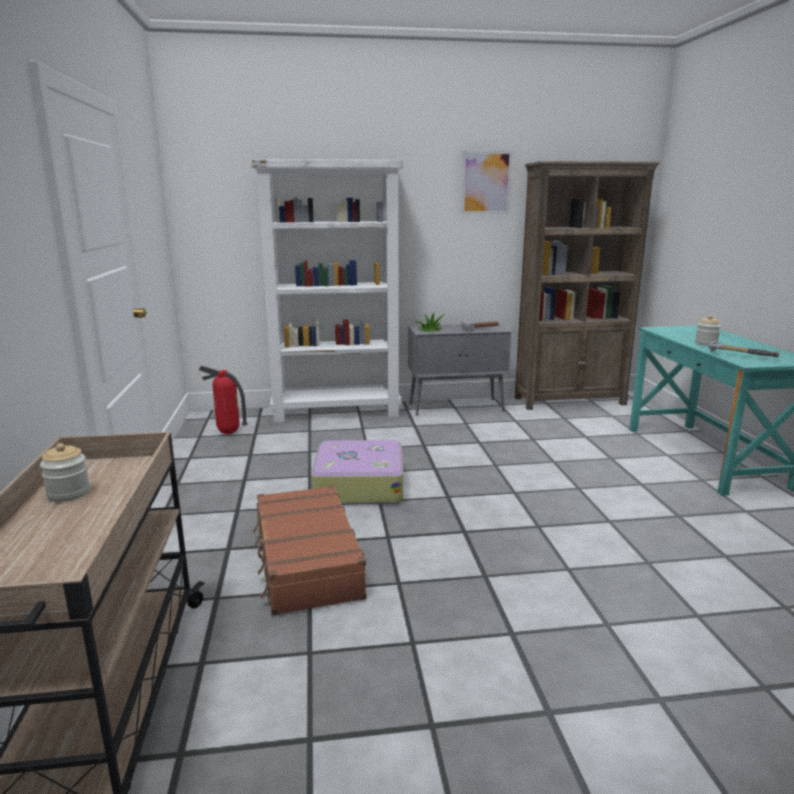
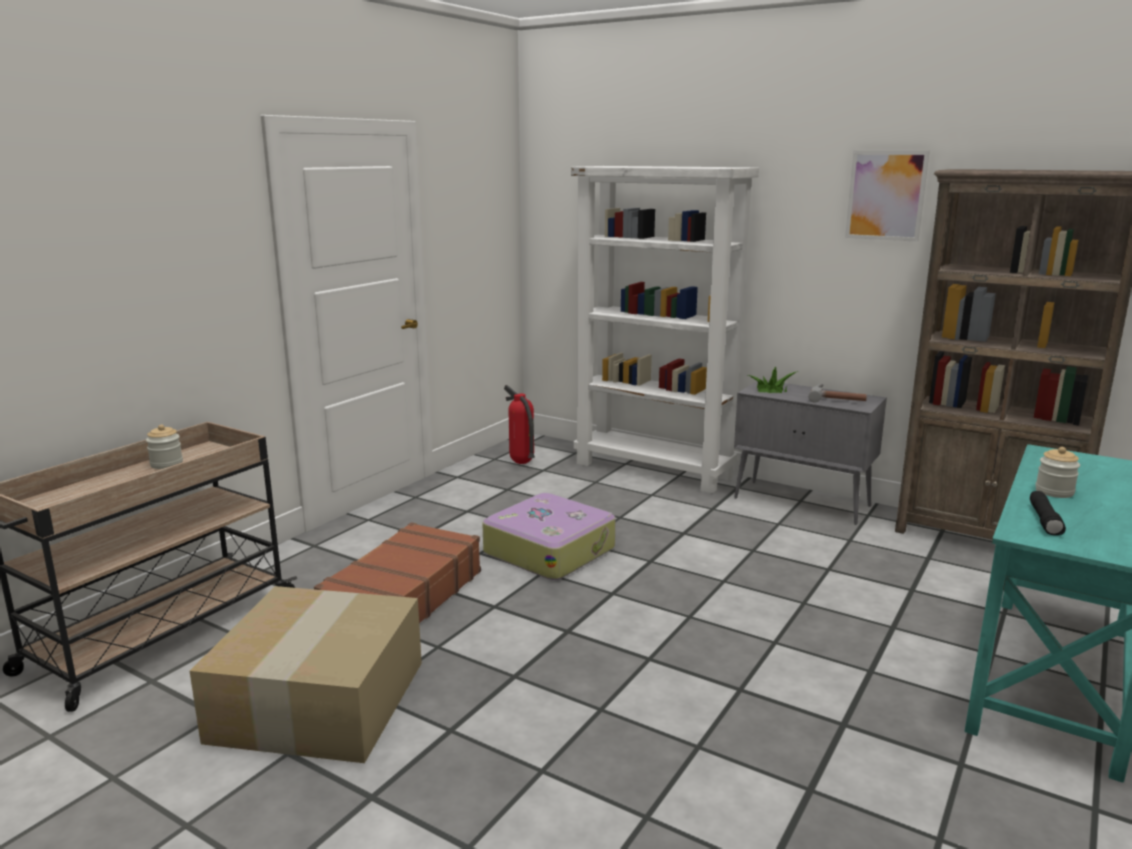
camera: 40 degrees right, 0 degrees up
(377, 670) = (317, 699): none -> cardboard box
(738, 355) = (1045, 520): hammer -> black flashlight

